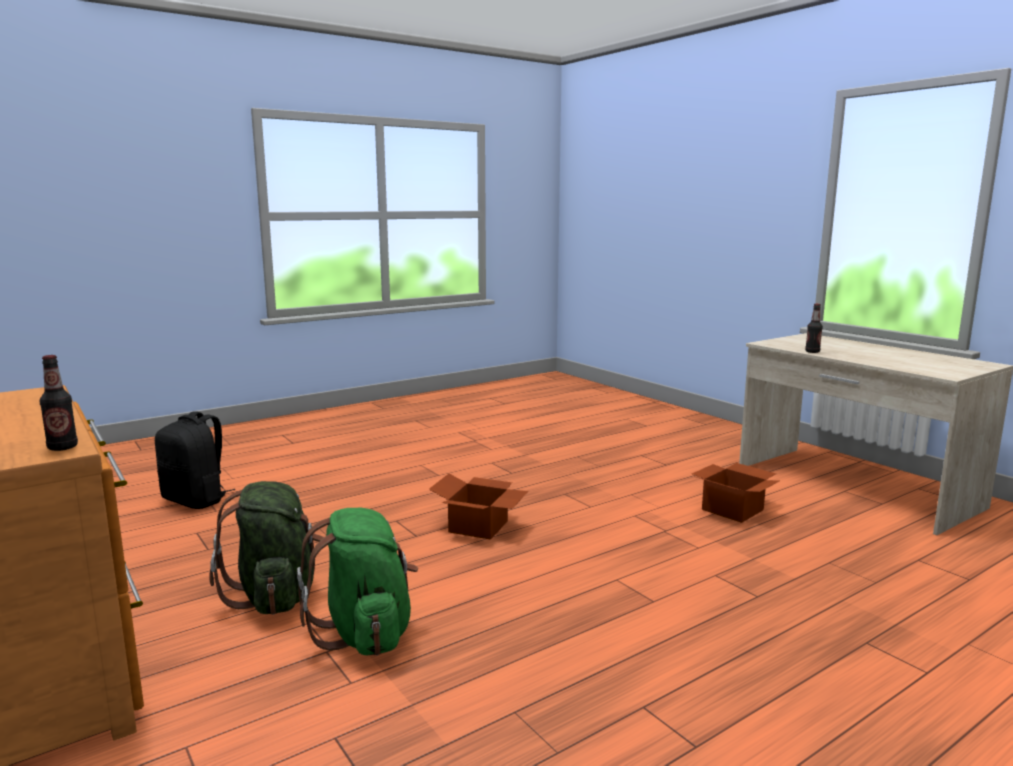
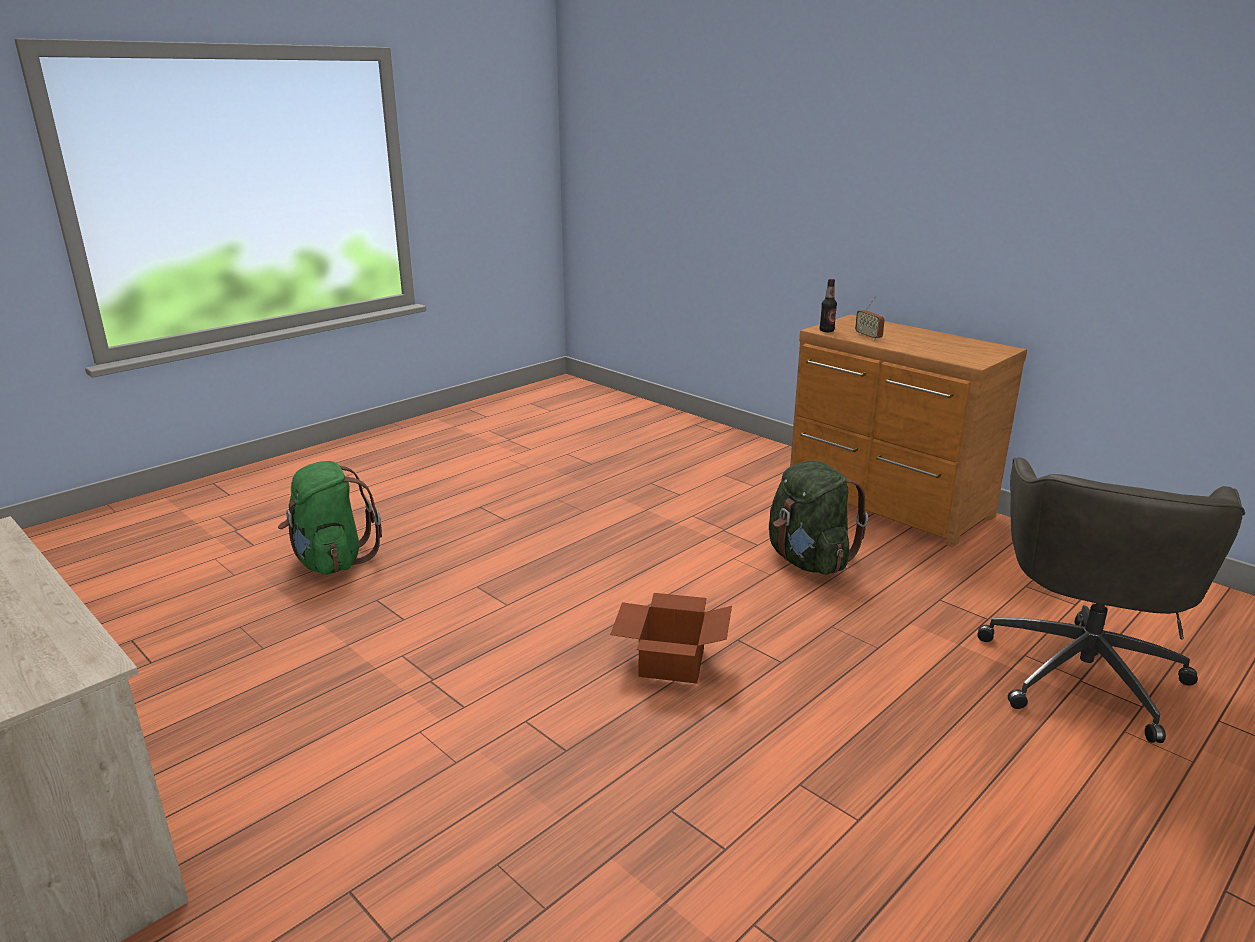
camera: 170 degrees right, 10 degrees up
(37, 432) = (868, 337): none -> radio
(196, 500) = (1082, 671): black backpack -> grey office chair
(365, 632) = (708, 542): green backpack -> green backpack (331, 561)
(734, 509) = (306, 737): cardboard box -> none
(812, 352) = (59, 615): bottle -> none

